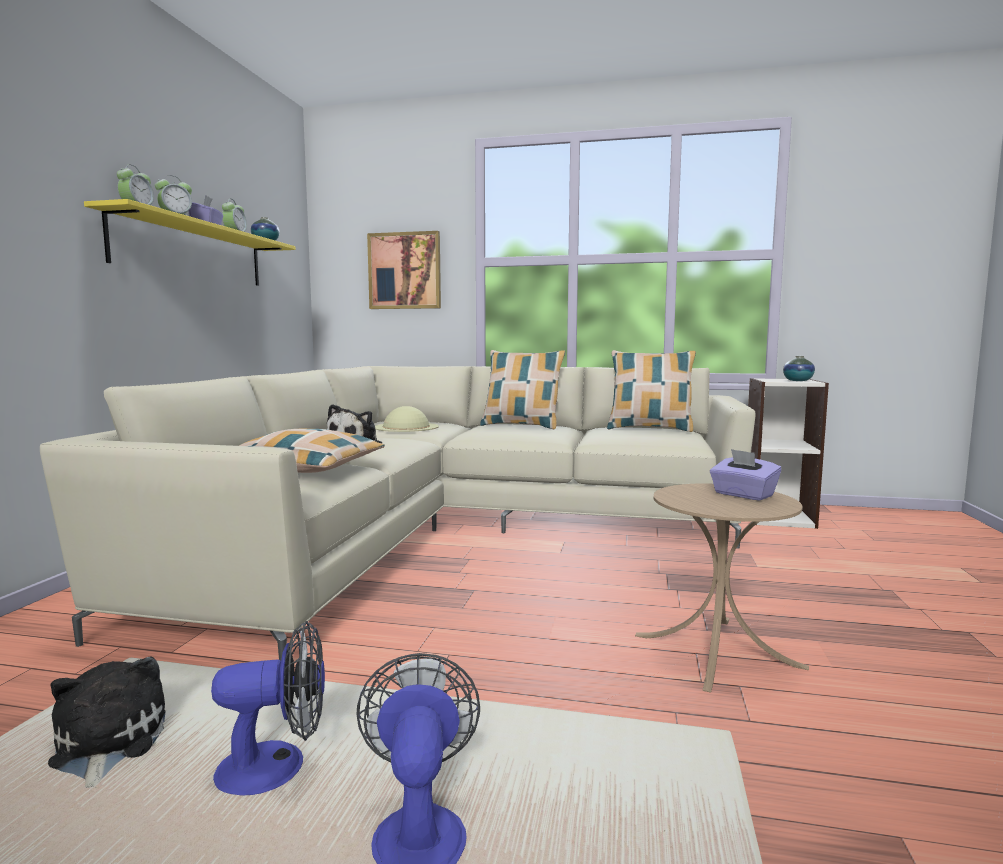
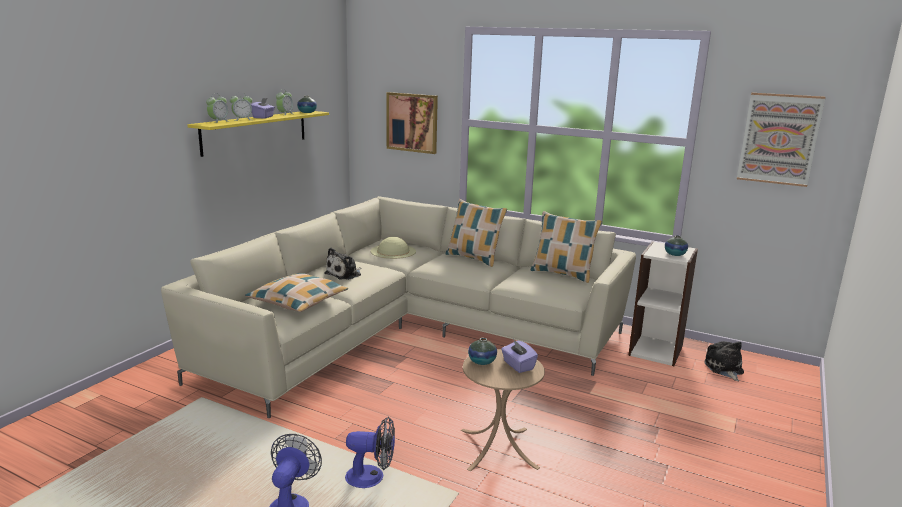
camera: 15 degrees right, 10 degrees up
(106, 745) = (183, 442): plush toy -> plush toy (724, 369)
(277, 766) = (247, 466): fan -> fan (371, 477)
(684, 496) = (482, 361): none -> vase
(885, 237) = (779, 139): none -> picture

